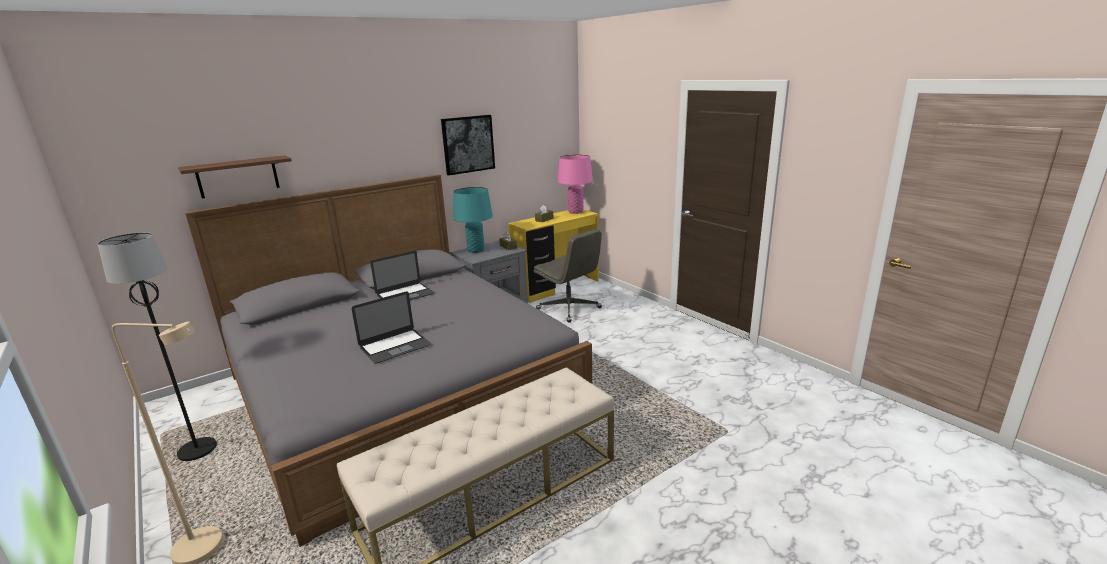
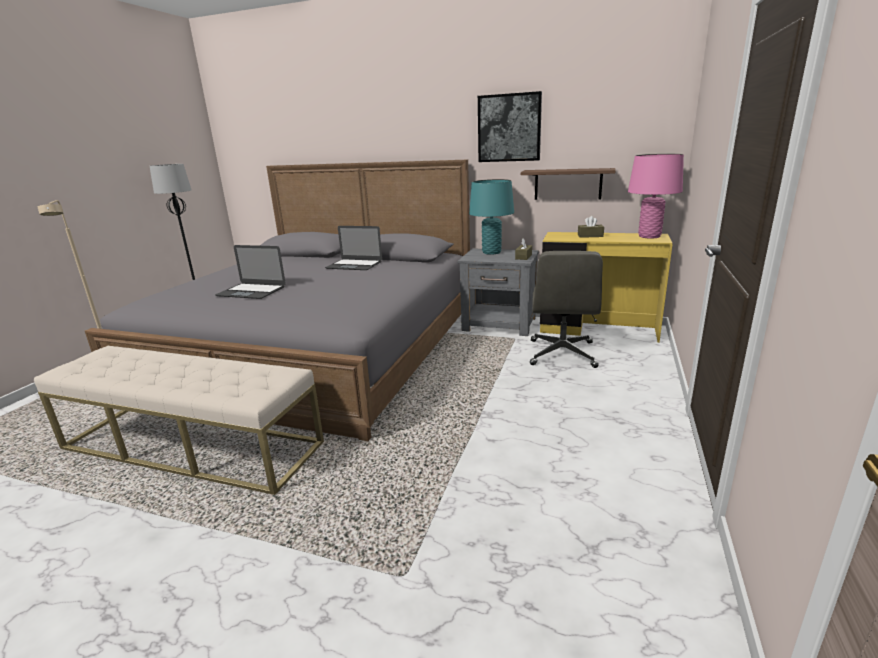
camera: 55 degrees right, 0 degrees up
(238, 176) = (302, 142): shelf -> shelf (568, 184)

